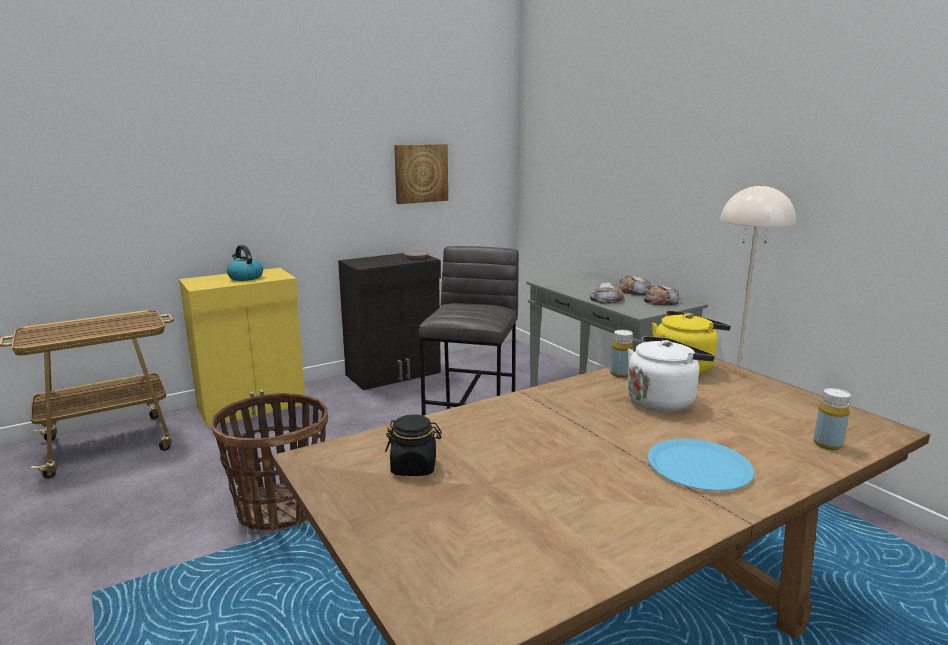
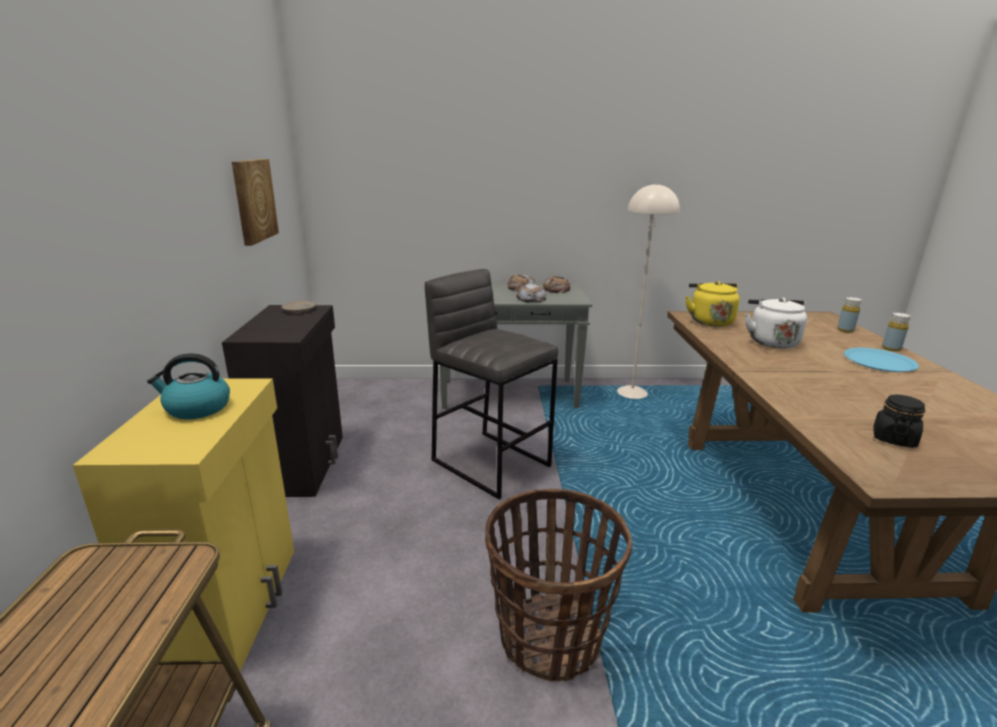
camera: 60 degrees left, 5 degrees up
(620, 374) = (714, 338): yellow bottle -> yellow bottle (891, 348)

